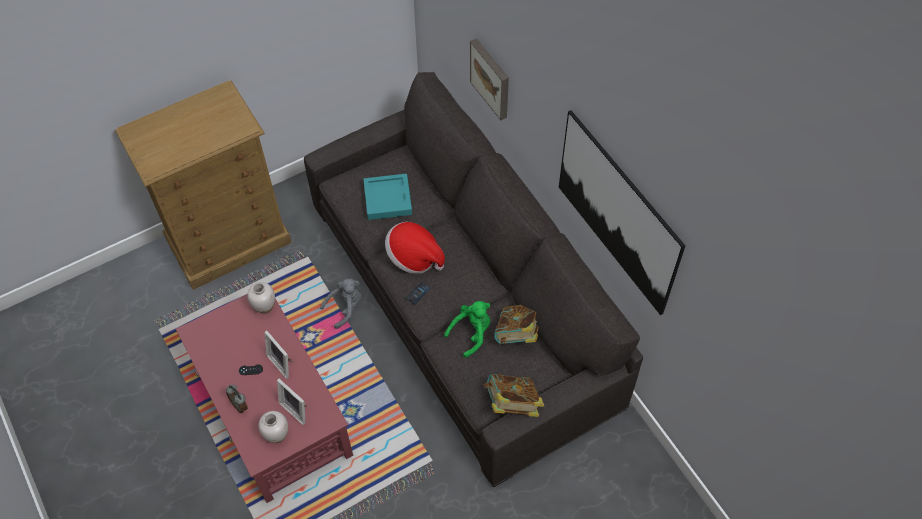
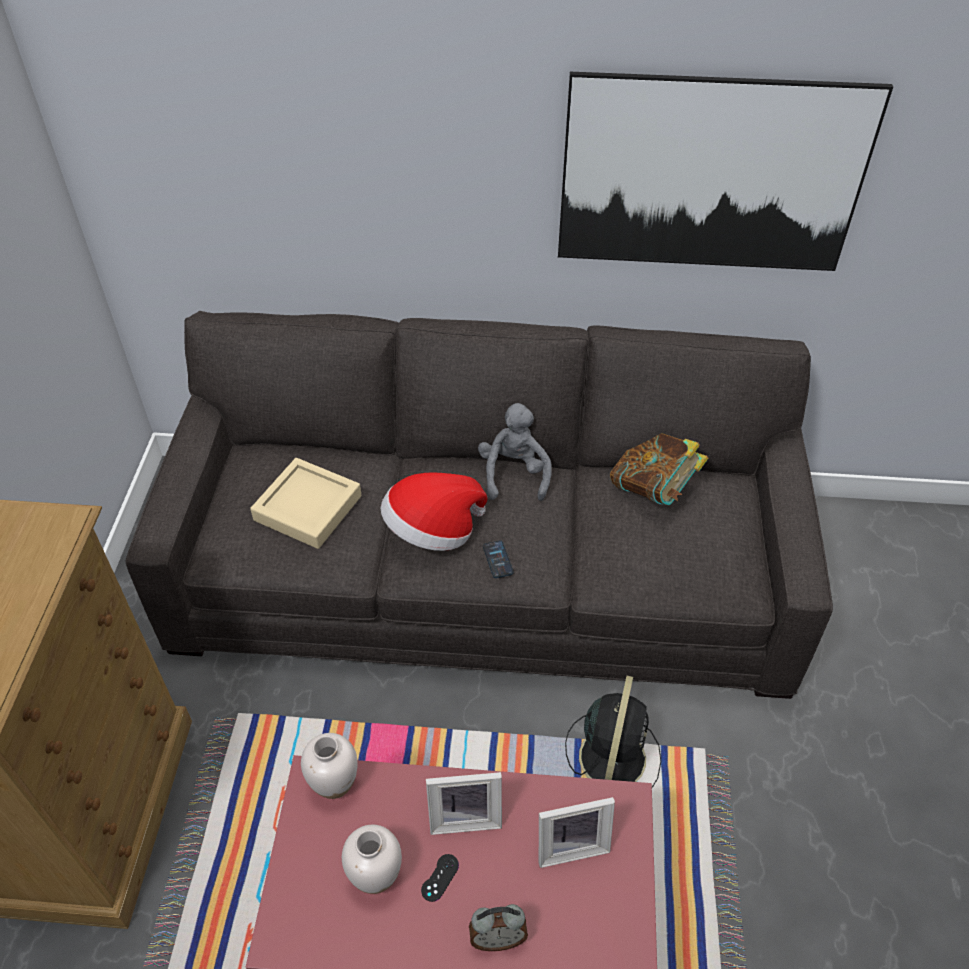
camera: 55 degrees left, 10 degrees down
(277, 434) = (600, 907): white vase -> white vase (375, 875)
(345, 307) = (370, 714): grey plush toy -> grey plush toy (514, 474)
(388, 199) = (308, 508): turquoise tray -> beige tray
(398, 421) = (613, 755): none -> black fan
(471, 333) = (610, 538): green plush toy -> none
(491, 78) = (341, 200): picture -> none
(512, 403) = (758, 554): book -> none

